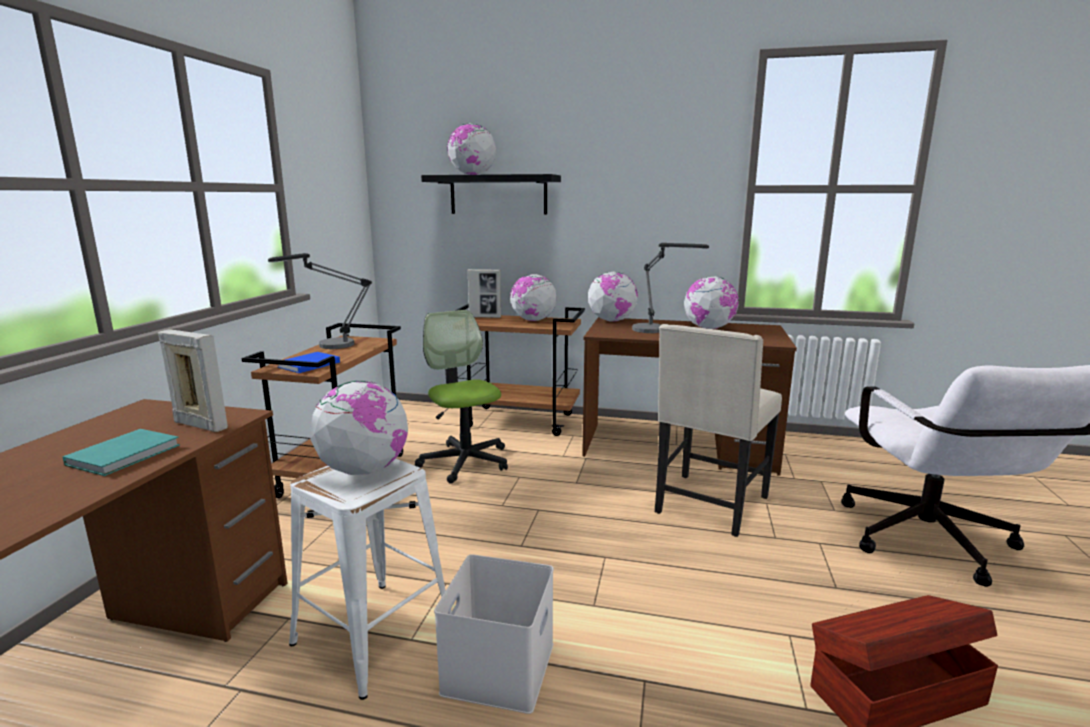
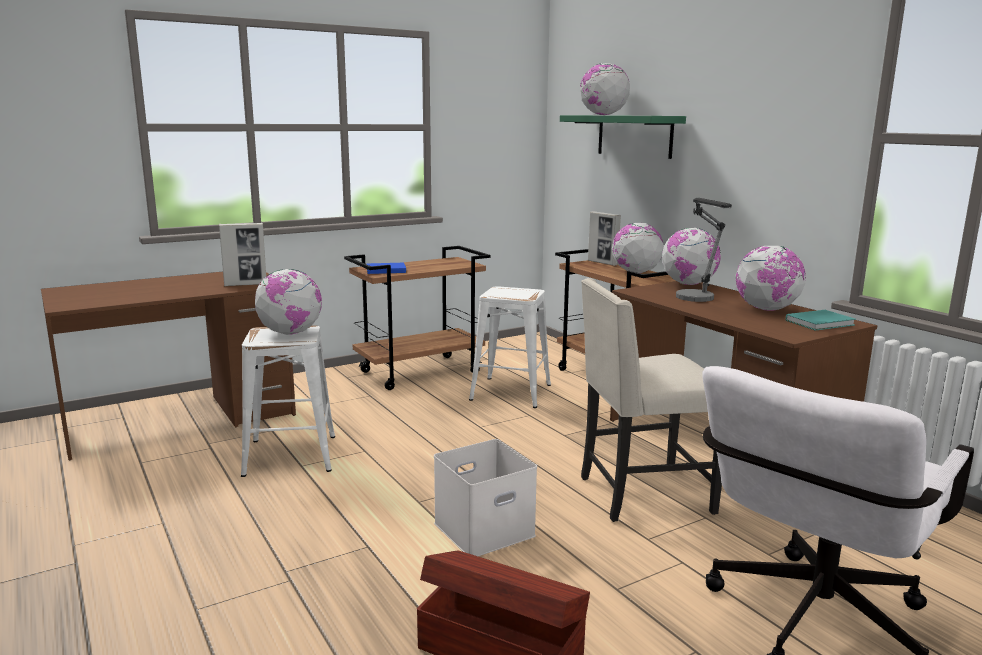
camera: 45 degrees right, 0 degrees up
(127, 454) = (194, 288): turquoise book -> turquoise book (821, 323)
(200, 425) = (245, 284): picture frame -> picture frame turned 90 degrees clockwise
(328, 347) = (427, 262): table lamp -> none
(465, 461) = (511, 392): office chair -> white stool
(497, 665) = (315, 497): white storage box -> white storage box (484, 528)
(498, 195) = (634, 136): black shelf -> green shelf

